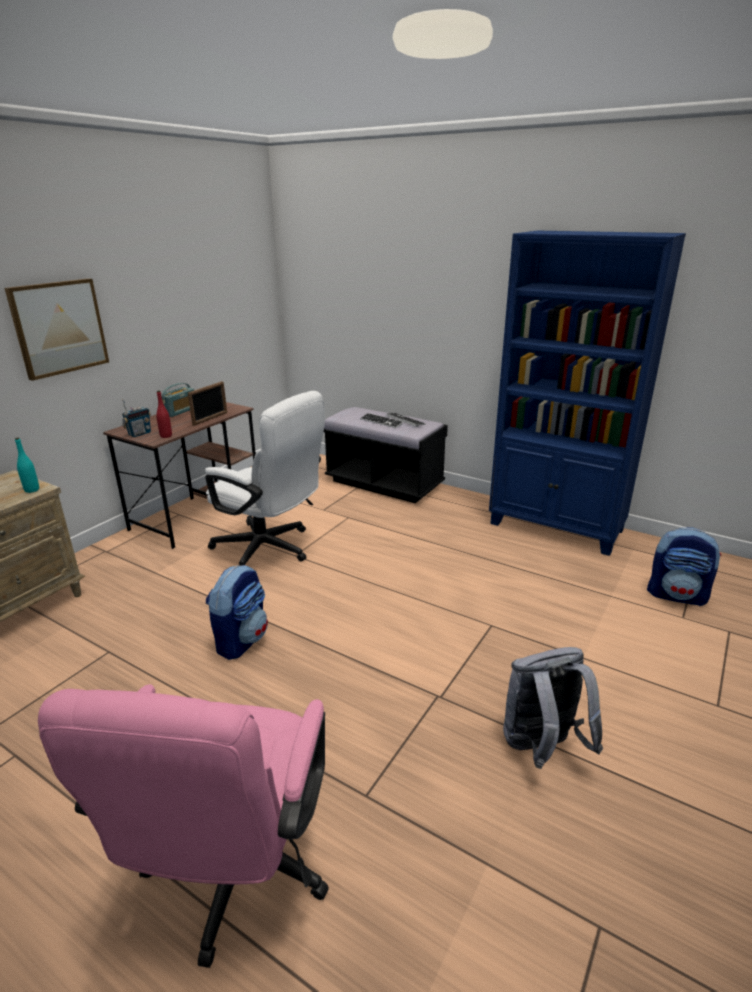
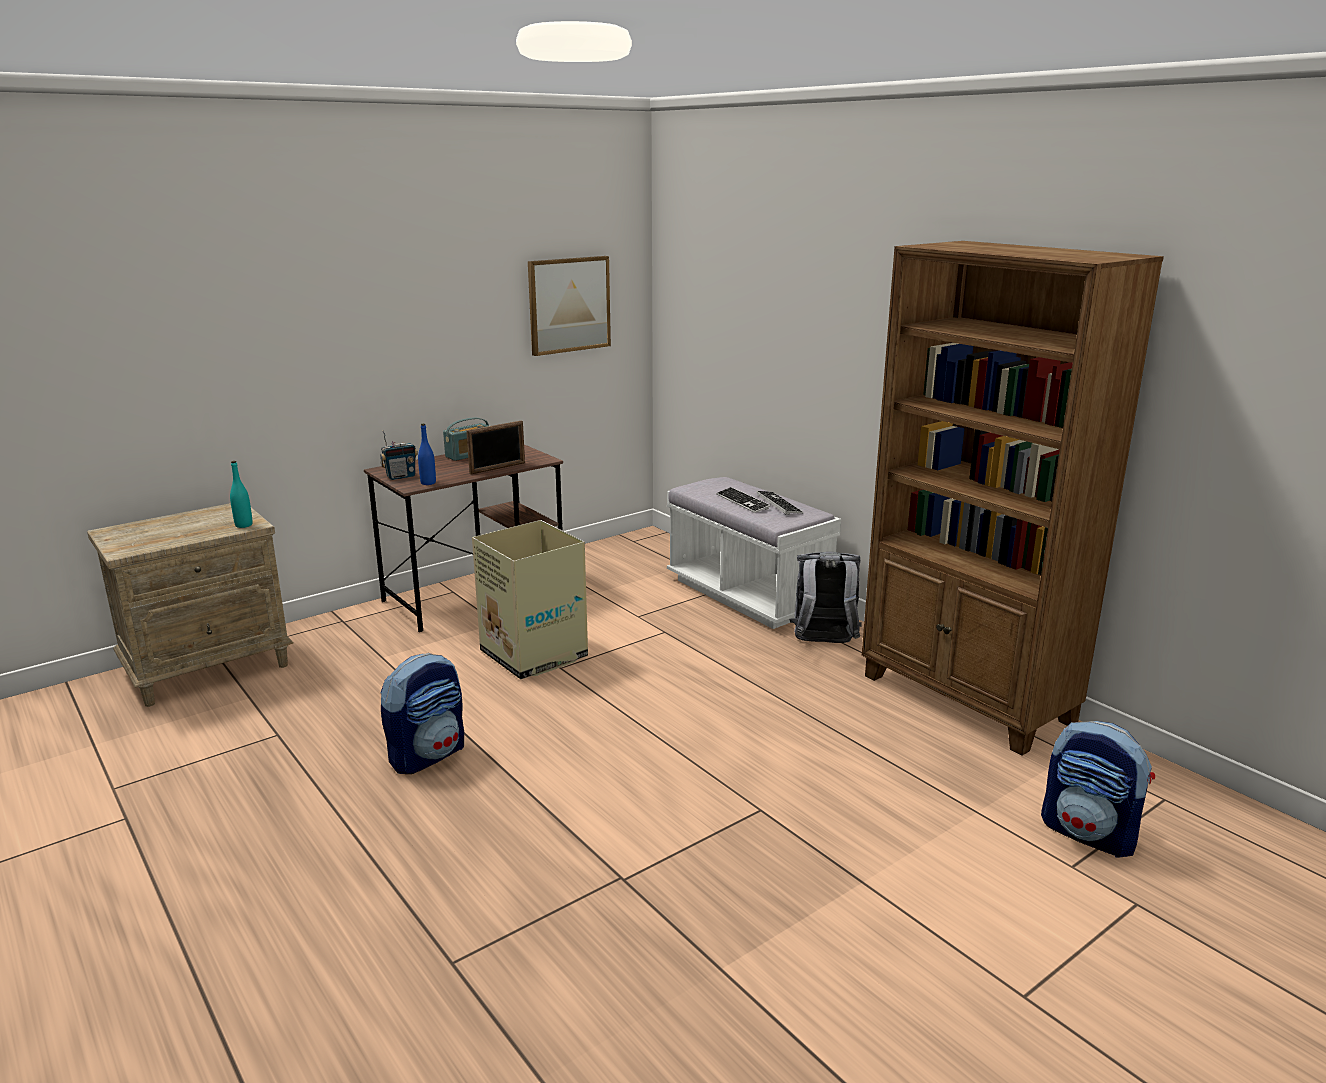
camera: 20 degrees right, 5 degrees down
(59, 327) = (323, 336): picture -> picture (569, 305)
(166, 436) = (428, 483): red bottle -> blue bottle
(234, 875) = (258, 998): pink office chair -> none
(270, 549) = (534, 655): white office chair -> cardboard box
(384, 483) = (747, 595): black bench -> white bench
(541, 748) = (712, 975): grey backpack -> grey backpack (823, 644)
(556, 527) = (967, 700): blue bookcase -> brown bookcase

